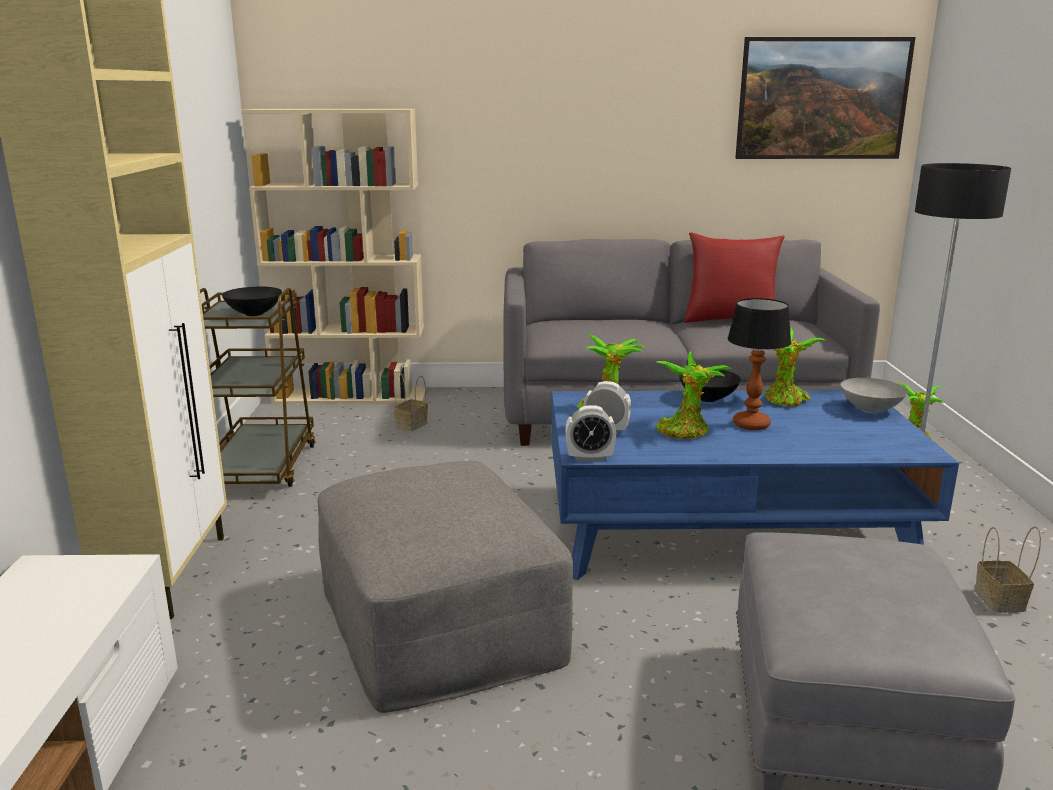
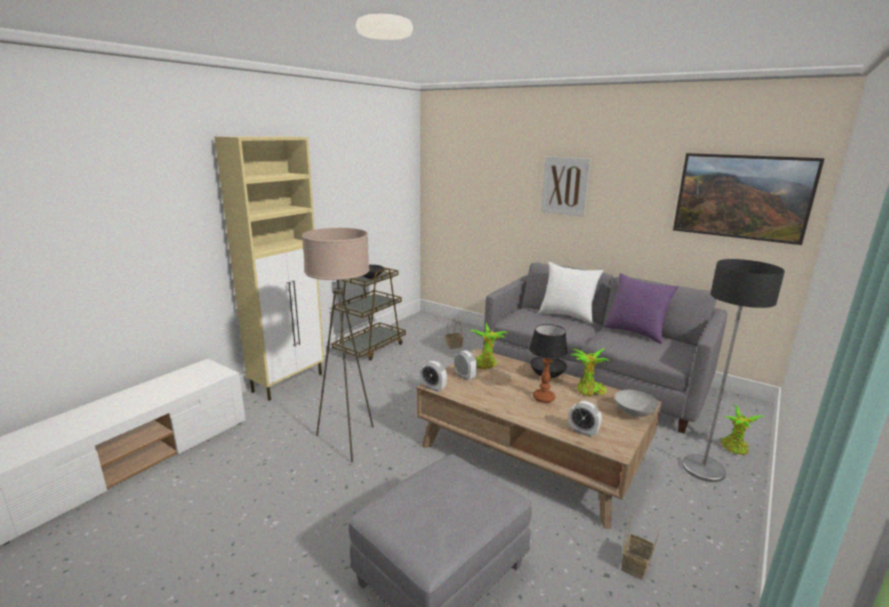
camera: 35 degrees right, 0 degrees up
(351, 396) = (447, 323): beige bookcase -> none
(438, 621) = (347, 441): grey ottoman -> beige floor lamp
(557, 103) = (565, 186): none -> picture
(616, 319) = (567, 315): none -> white pillow
(685, 432) = (501, 391): potted plant -> none
(726, 527) = (532, 452): blue coffee table -> brown coffee table
(730, 321) = (635, 332): red pillow -> purple pillow
(859, 446) = (583, 432): none -> alarm clock

